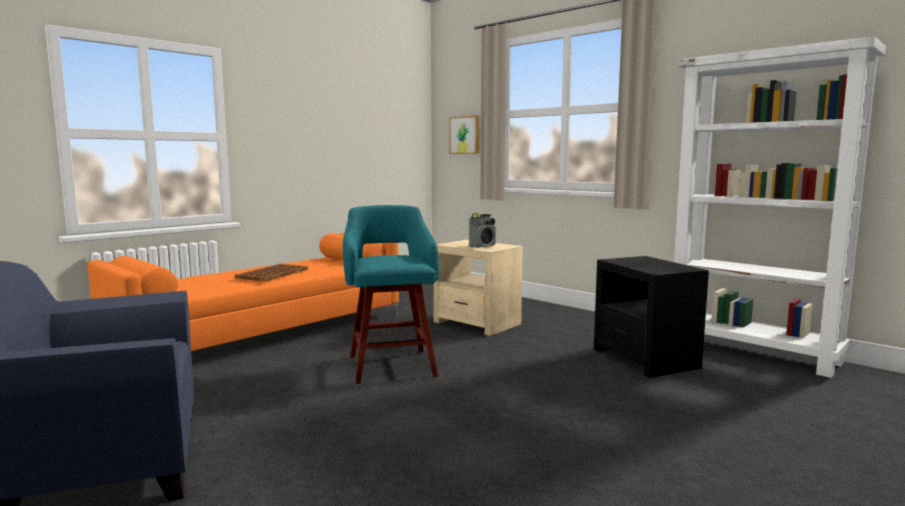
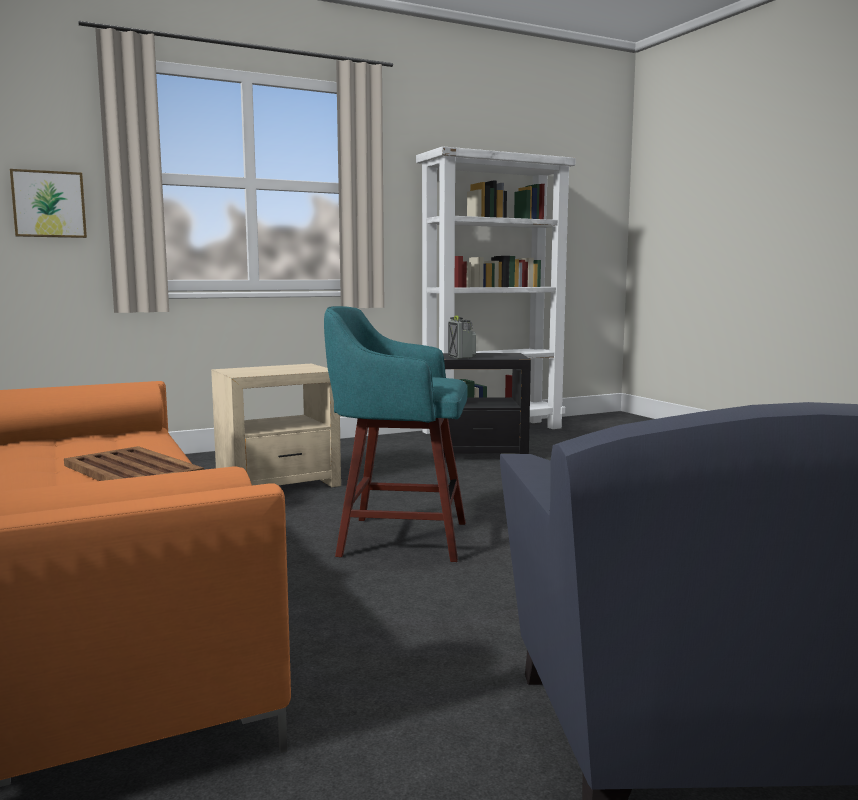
camera: 70 degrees left, 0 degrees up
(482, 246) = (288, 369): radio -> radio (461, 357)

